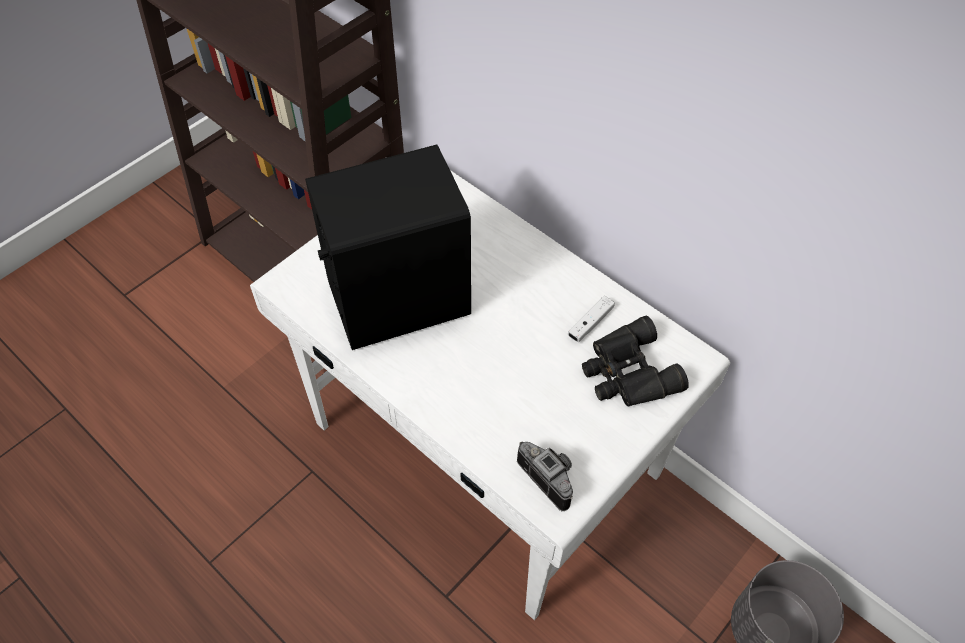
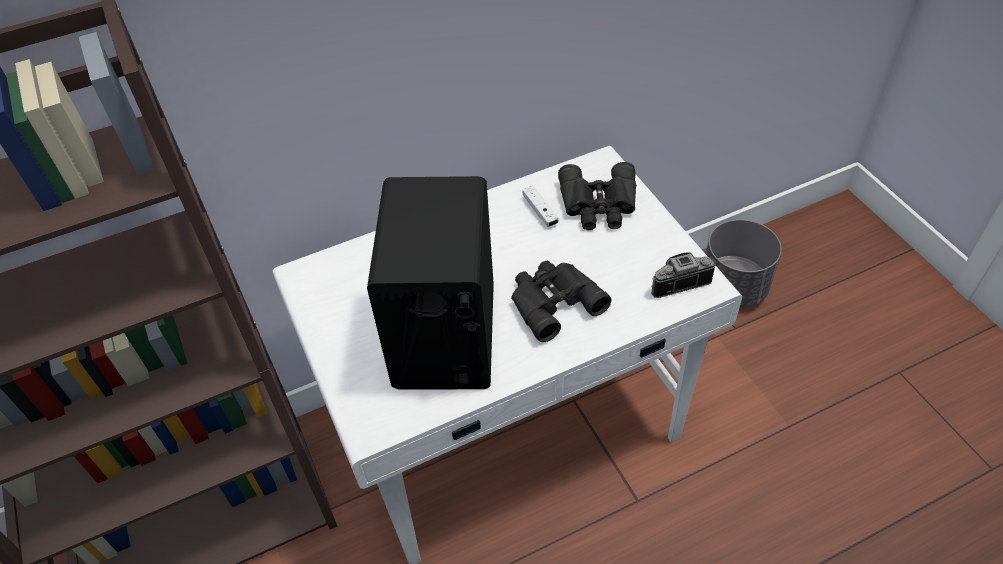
camera: 65 degrees left, 5 degrees down
(474, 370) = (552, 301): none -> black binoculars

